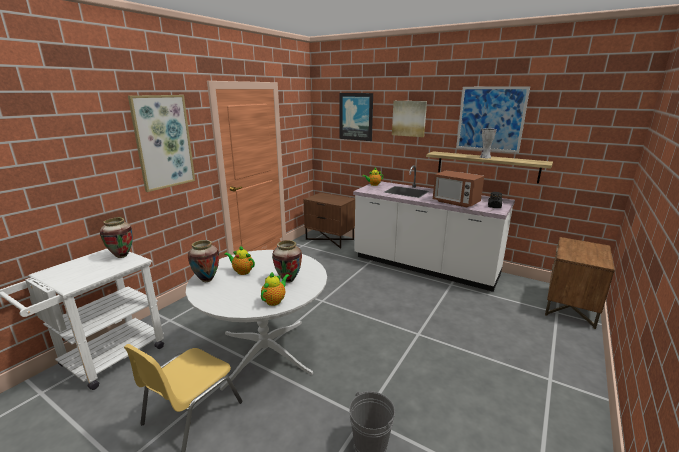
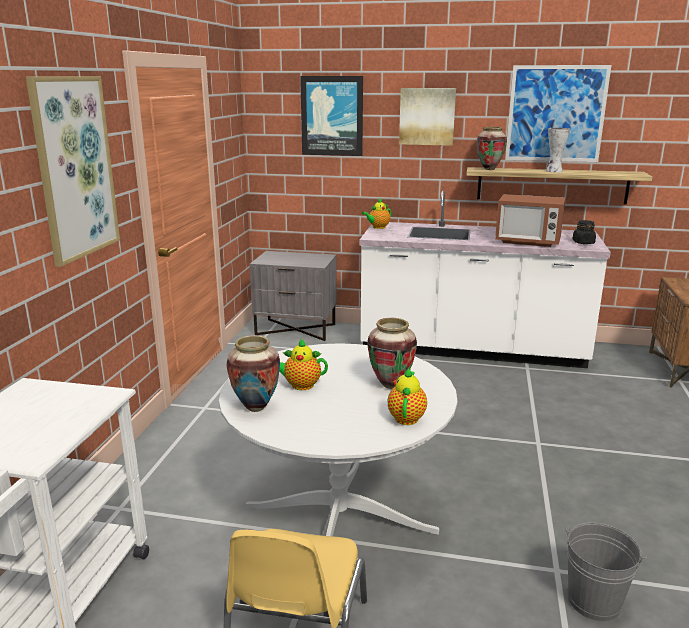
camera: 20 degrees left, 0 degrees up
(122, 256) = (67, 392): vase -> vase (489, 169)
(330, 239) = (296, 329): brown nightstand -> grey nightstand

